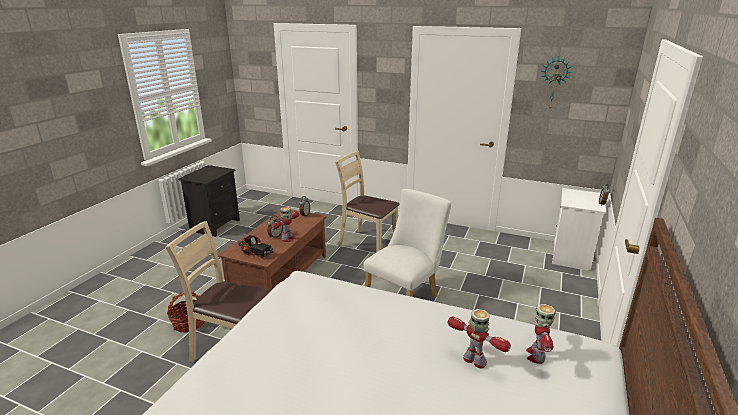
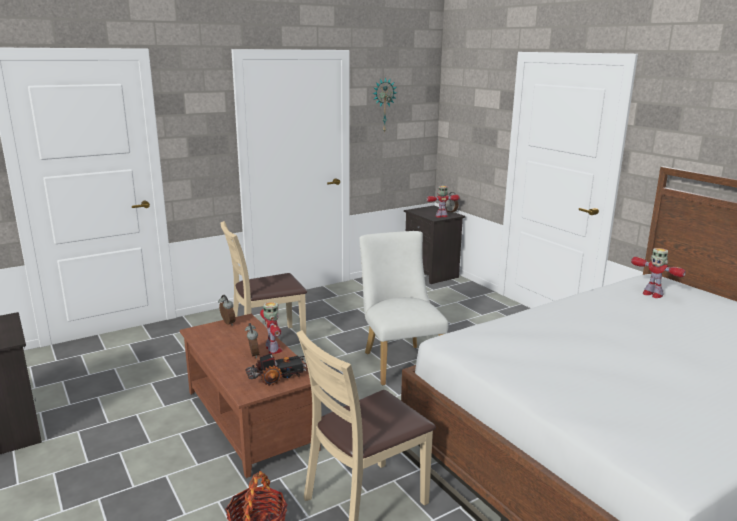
camera: 55 degrees left, 5 degrees down
(475, 361) = (647, 313): toy robot -> toy robot (441, 216)
(572, 257) = (432, 274): white nightstand -> black nightstand

